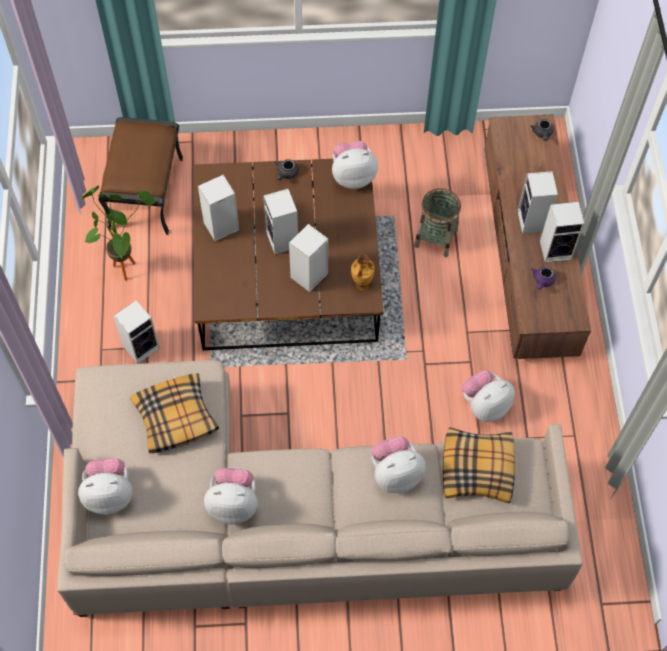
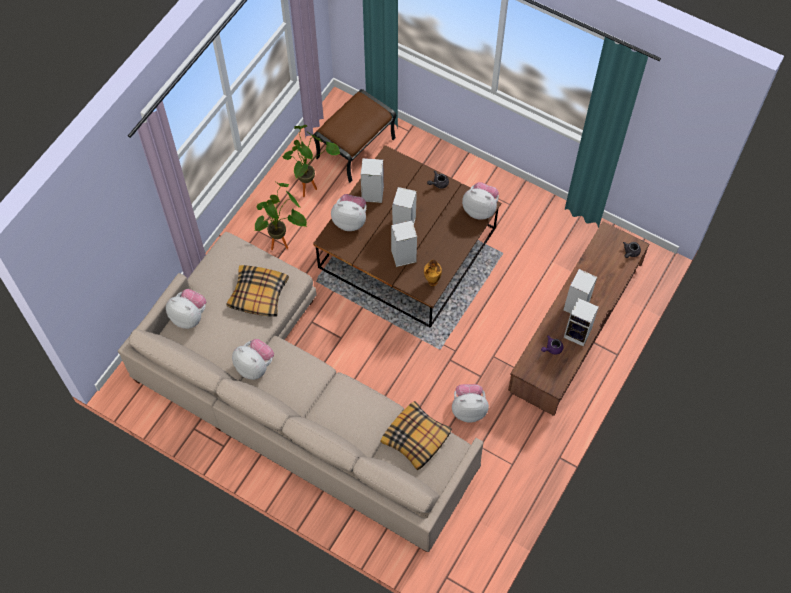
camera: 35 degrees right, 0 degrees up
(142, 346) = (283, 243): speaker -> potted plant
(395, 473) = (363, 409): plush toy -> plush toy (350, 220)
(435, 238) = (519, 283): basket -> none

